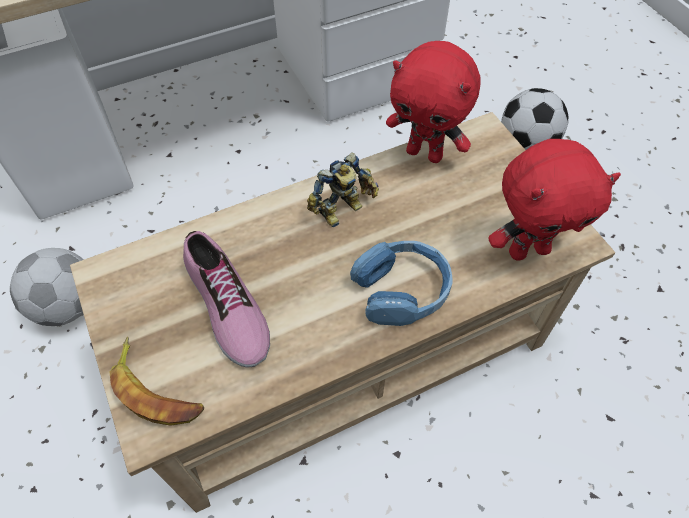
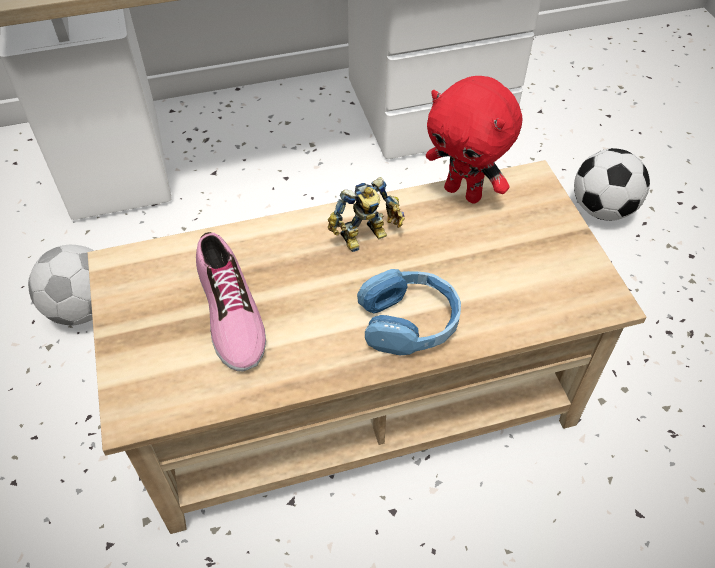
camera: 10 degrees right, 5 degrees down
(156, 389) = (145, 378): banana -> none
(528, 249) = (552, 301): red plush toy -> none

